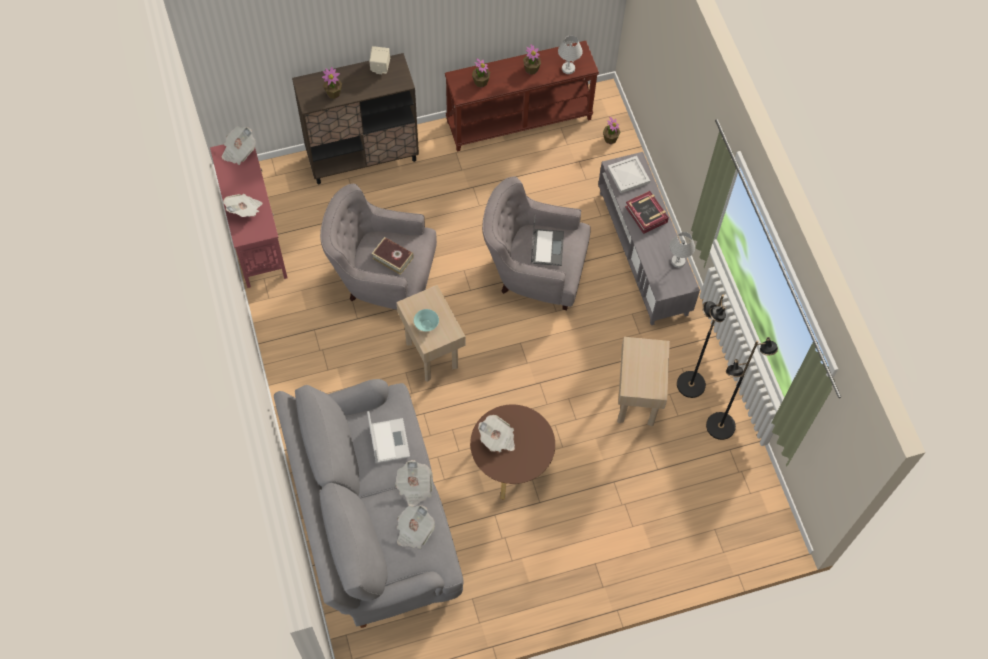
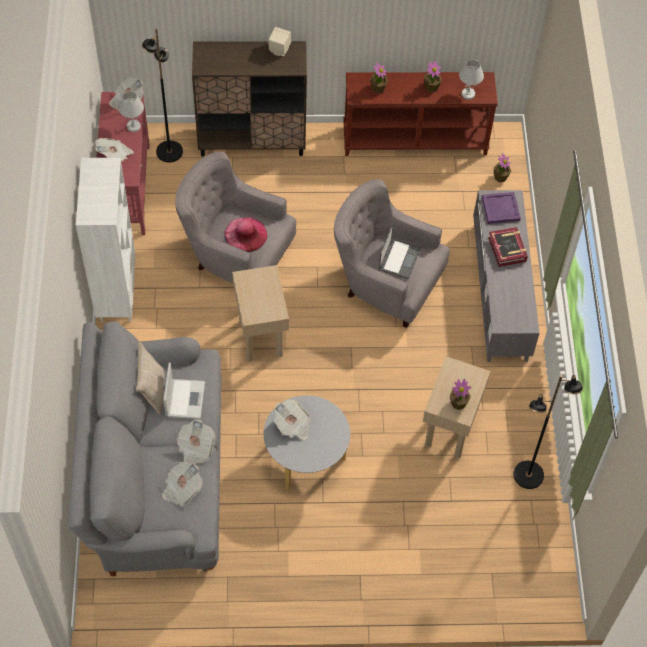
camera: 15 degrees right, 5 degrees down
(278, 345) = (116, 294): none -> white bookcase
(333, 93) = (227, 63): potted plant -> potted plant (458, 403)
(355, 440) = (152, 391): none -> beige pillow
(393, 258) = (245, 234): book -> pink hat
(426, 324) = (255, 299): turquoise bowl -> none
(511, 464) = (306, 459): brown coffee table -> grey coffee table
(628, 176) = (500, 209): white tray -> purple tray
(678, 261) = (525, 301): white table lamp -> white table lamp (133, 126)
(690, 385) = (509, 428): black floor lamp -> black floor lamp (168, 152)

